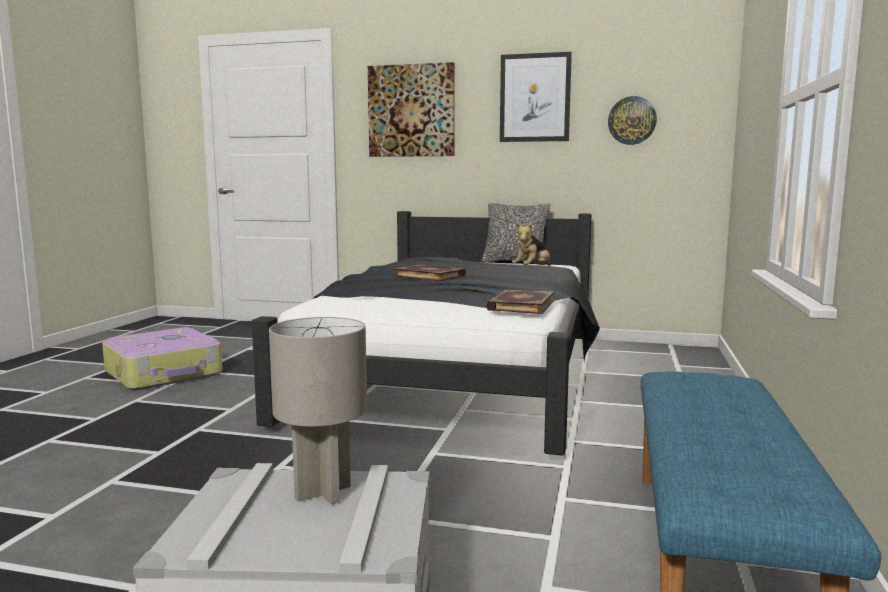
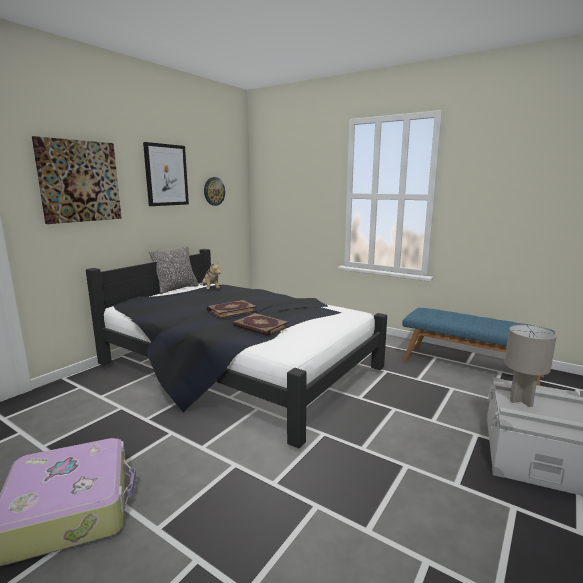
camera: 70 degrees left, 5 degrees up
(520, 305) = (337, 308): book -> book (260, 327)

